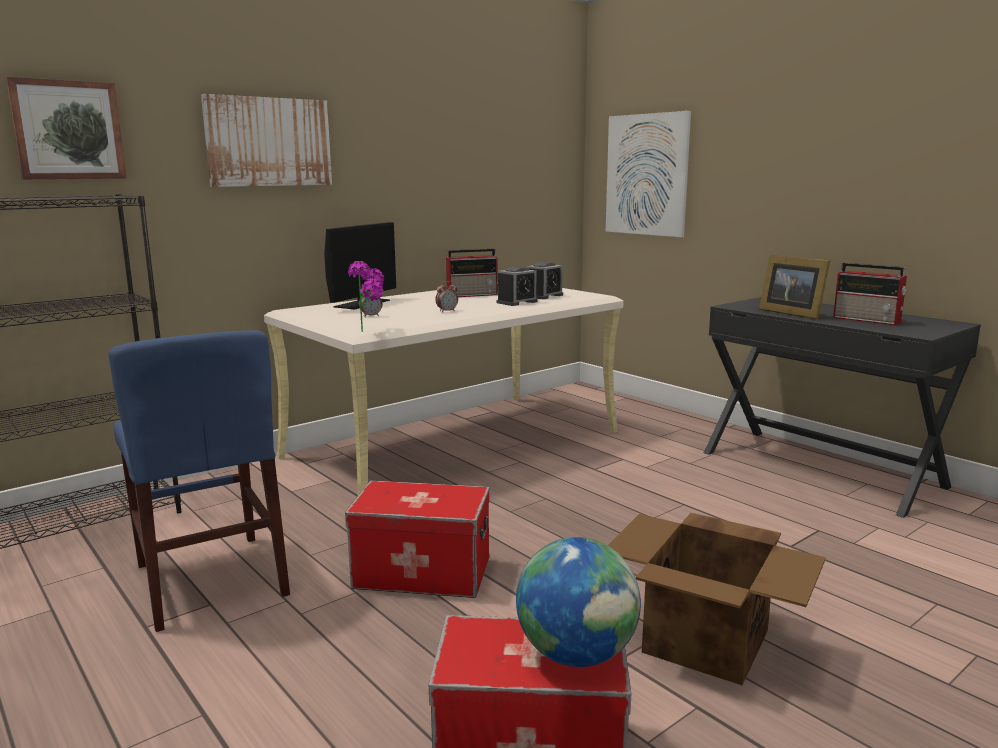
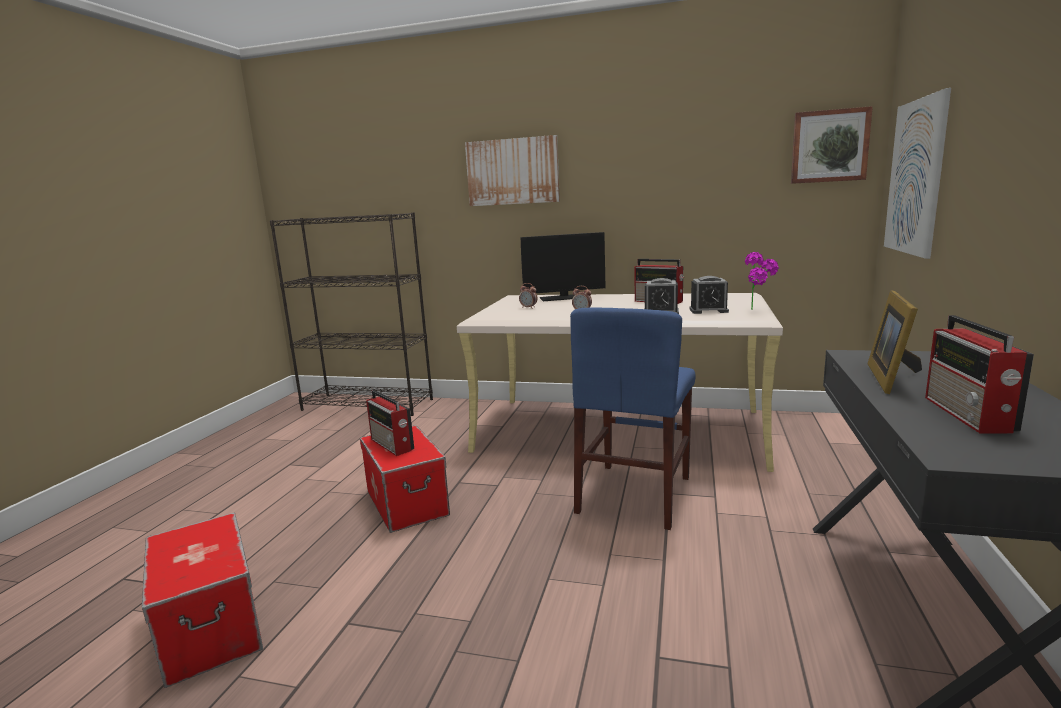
camera: 55 degrees right, 0 degrees up
(67, 130) = (392, 175): picture -> picture (829, 146)
(210, 579) = (347, 455): blue chair -> blue chair (634, 494)
(371, 331) = (484, 318): potted plant -> potted plant (759, 310)
(409, 501) = (392, 445): none -> radio
(576, 655) = (192, 570): globe -> none
(707, 642) = (402, 660): cardboard box -> none

